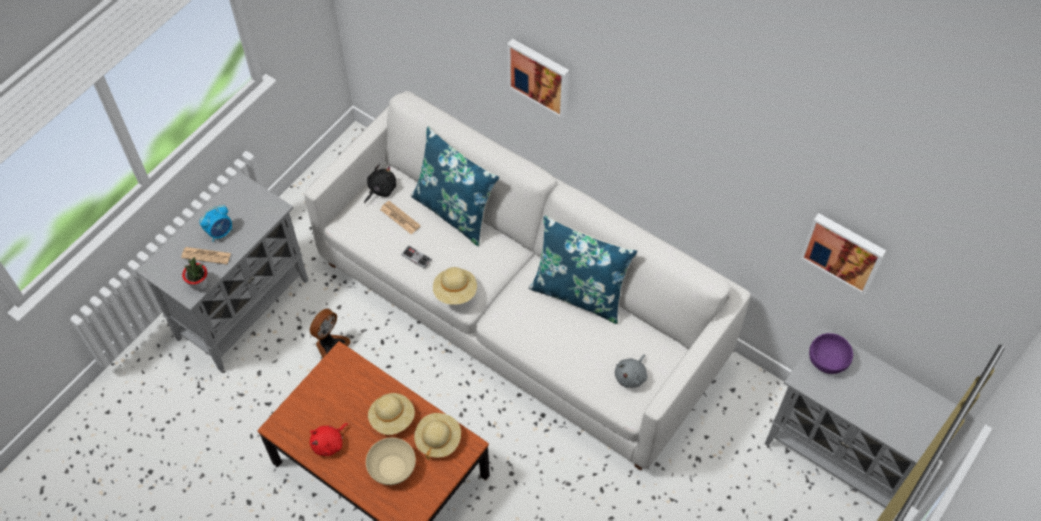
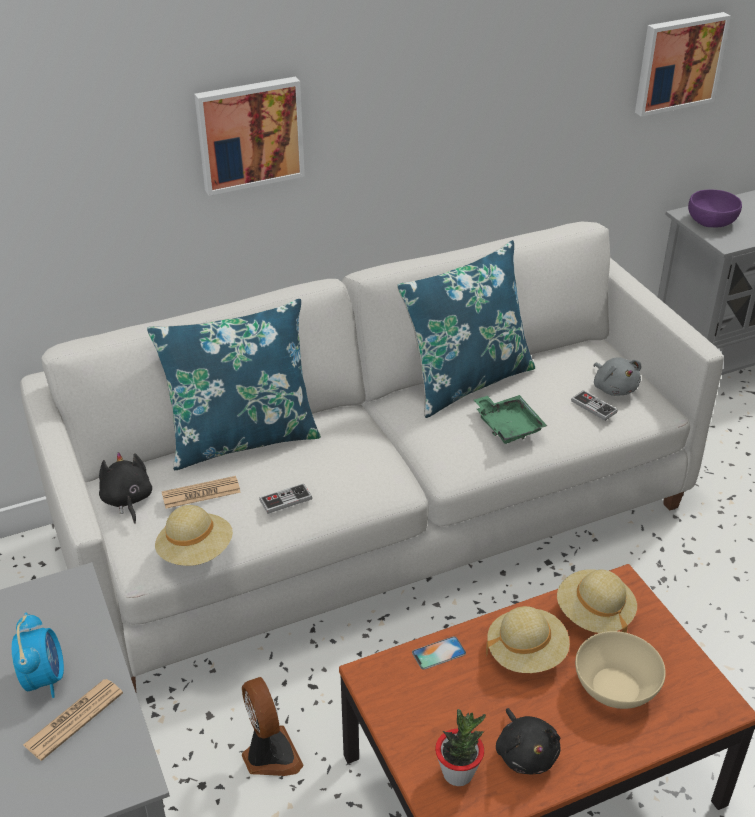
camera: 60 degrees left, 20 degrees down
(199, 284) = (126, 754): potted plant -> potted plant (458, 773)
(329, 443) = (526, 753): red plush toy -> black plush toy
(370, 379) = (439, 653): none -> phone
(455, 292) = (378, 483): beige hat -> beige hat (196, 552)
(546, 333) = (508, 425): none -> green tray
(598, 371) = (593, 406): none -> game controller

